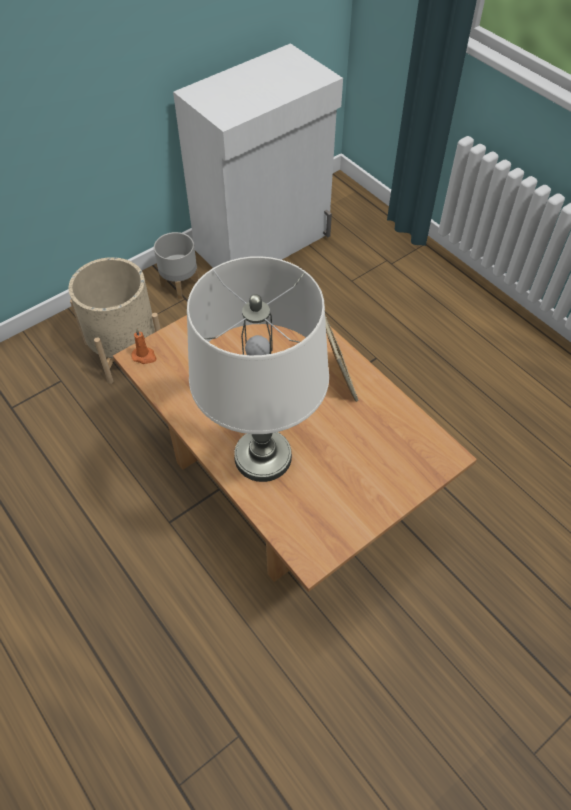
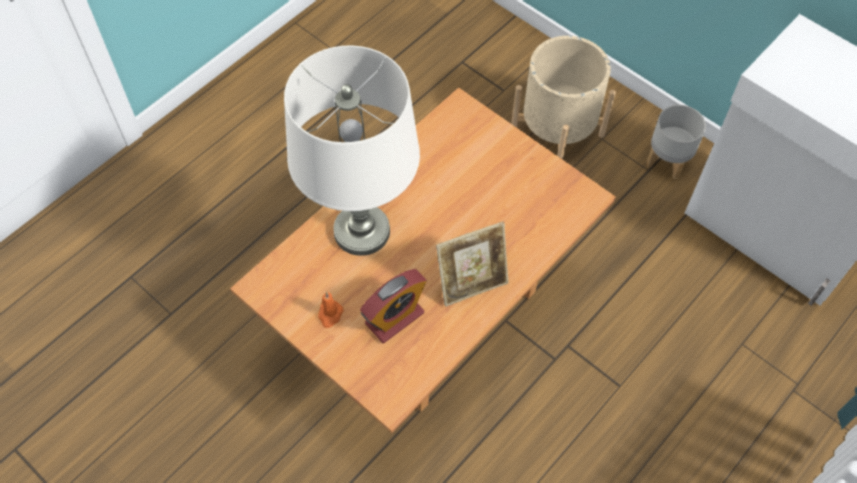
camera: 80 degrees right, 5 degrees up
(144, 356) = (462, 112): orange candle -> orange candle (330, 315)
(364, 441) = (394, 318): none -> alarm clock

